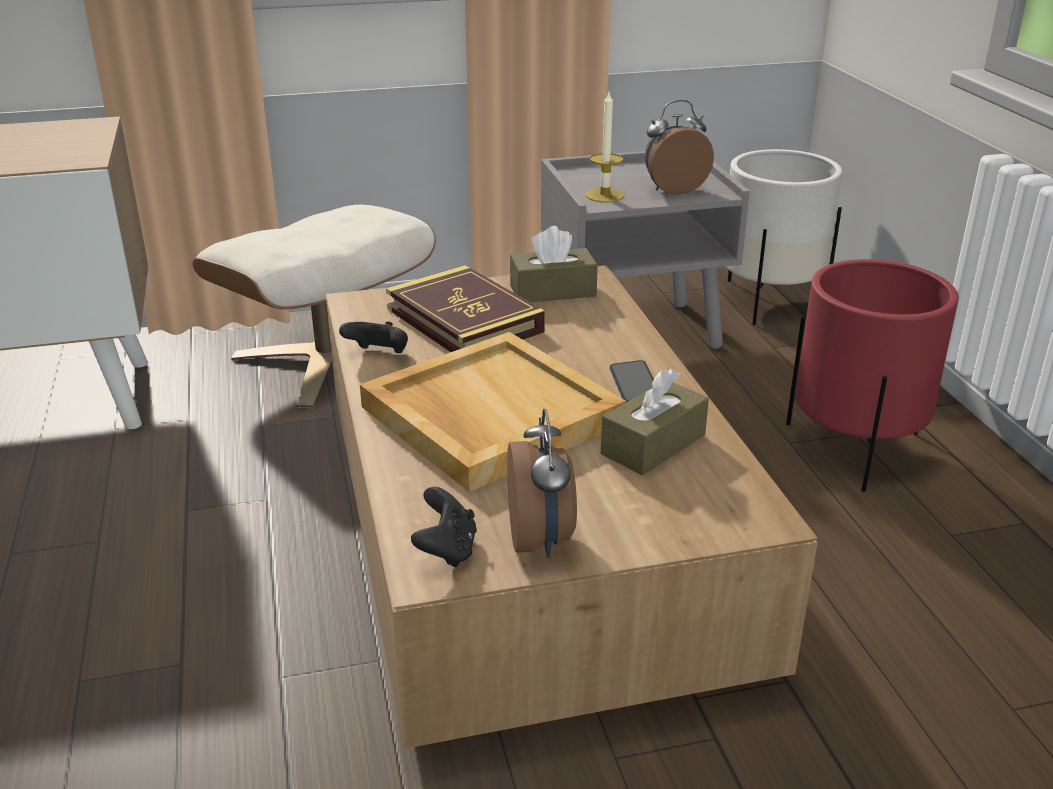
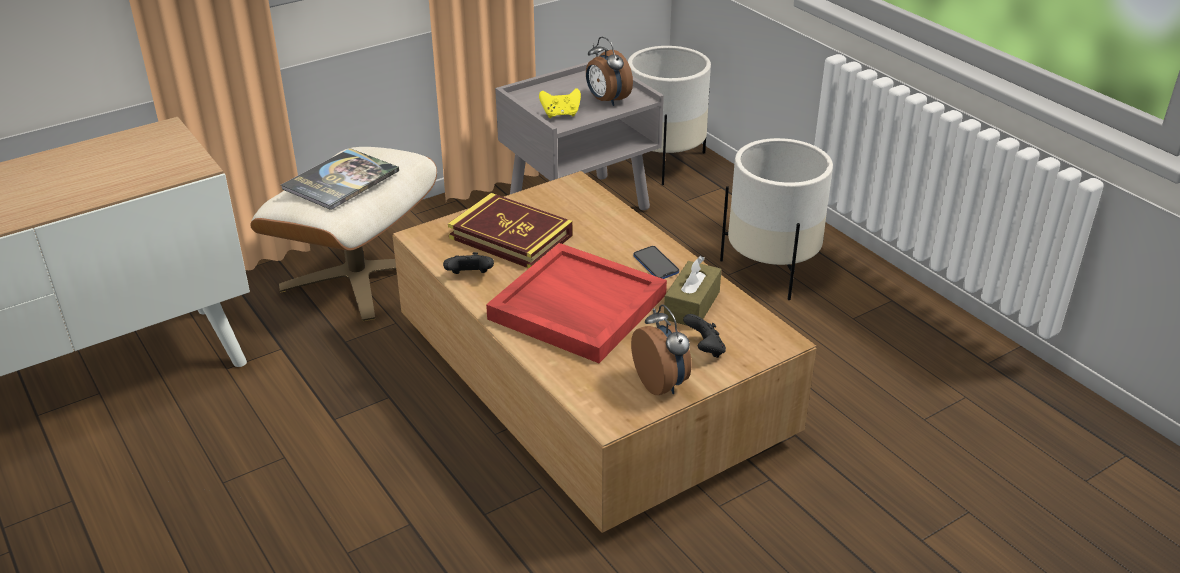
camera: 20 degrees left, 5 degrees up
(304, 229) = (341, 180): none -> book
(447, 550) = (610, 403): black game controller -> black game controller (705, 349)
(488, 415) = (576, 307): beige tray -> red tray
(553, 291) = (557, 200): brown tissue box -> none
(605, 195) = (561, 114): candle -> yellow game controller
(673, 189) = (606, 100): alarm clock -> alarm clock turned 90 degrees counterclockwise
(855, 448) = (771, 269): red planter -> white planter

